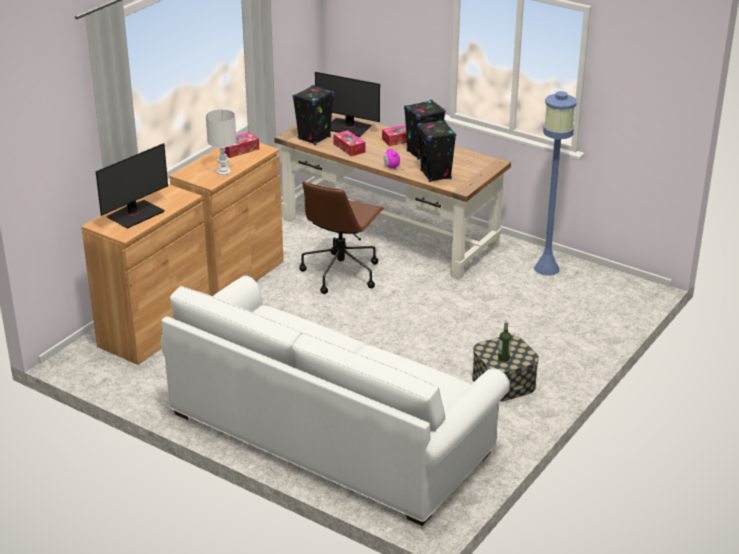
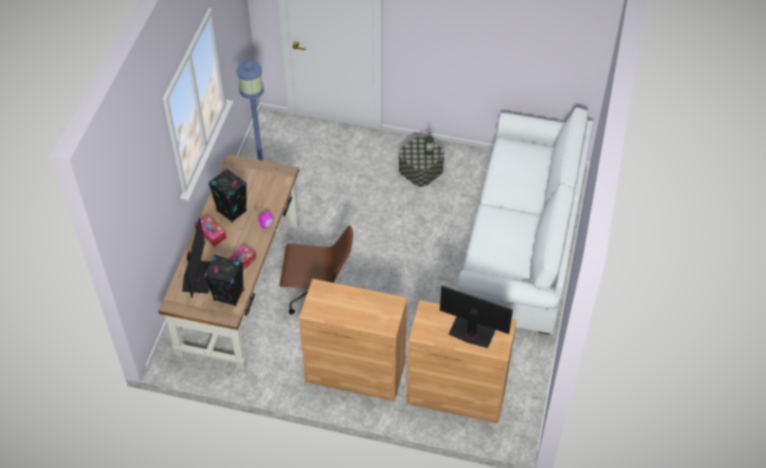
camera: 110 degrees left, 20 degrees up
(224, 172) = (372, 300): white table lamp -> none
(239, 150) = (327, 305): tissue box -> none
(436, 175) = (270, 193): black speaker -> none

